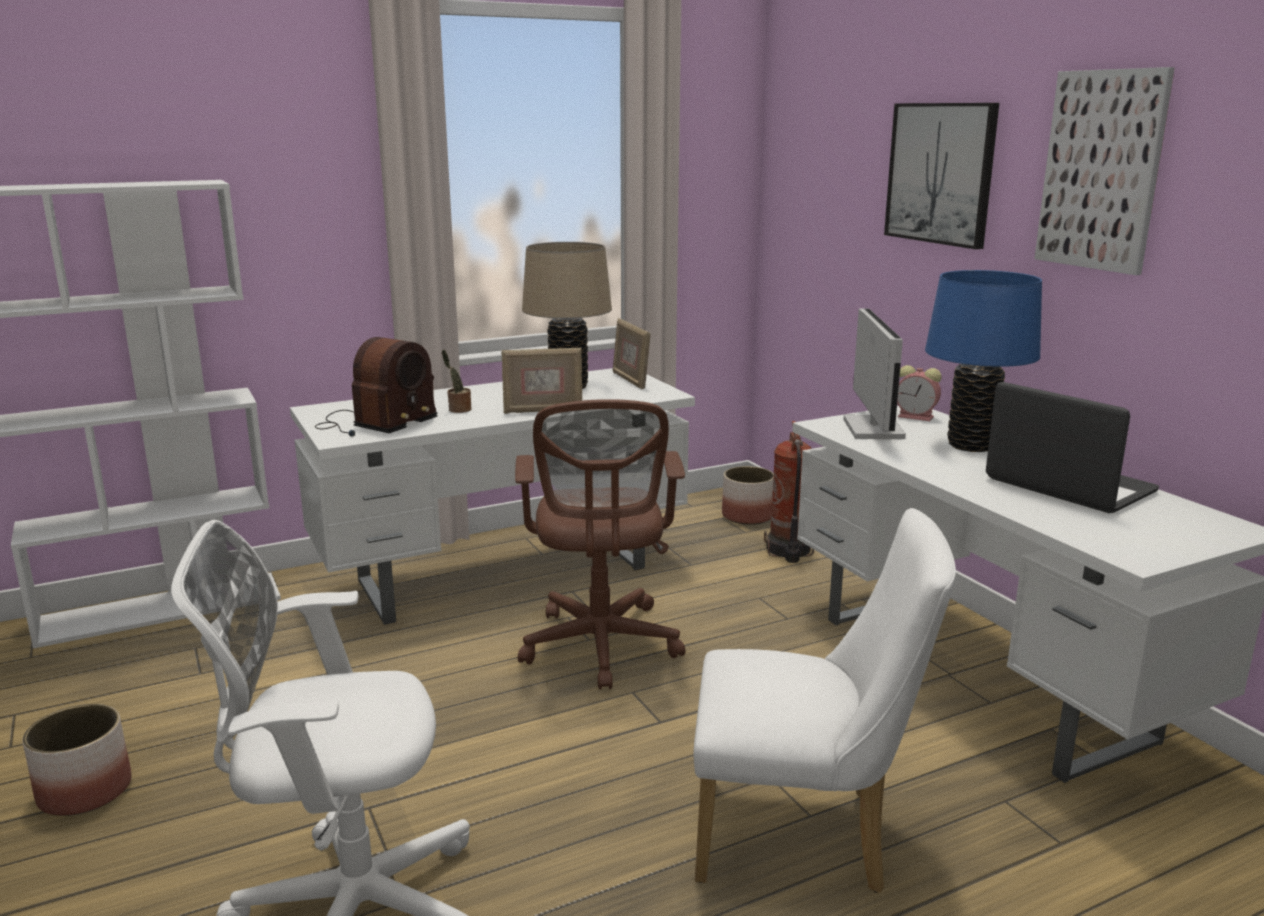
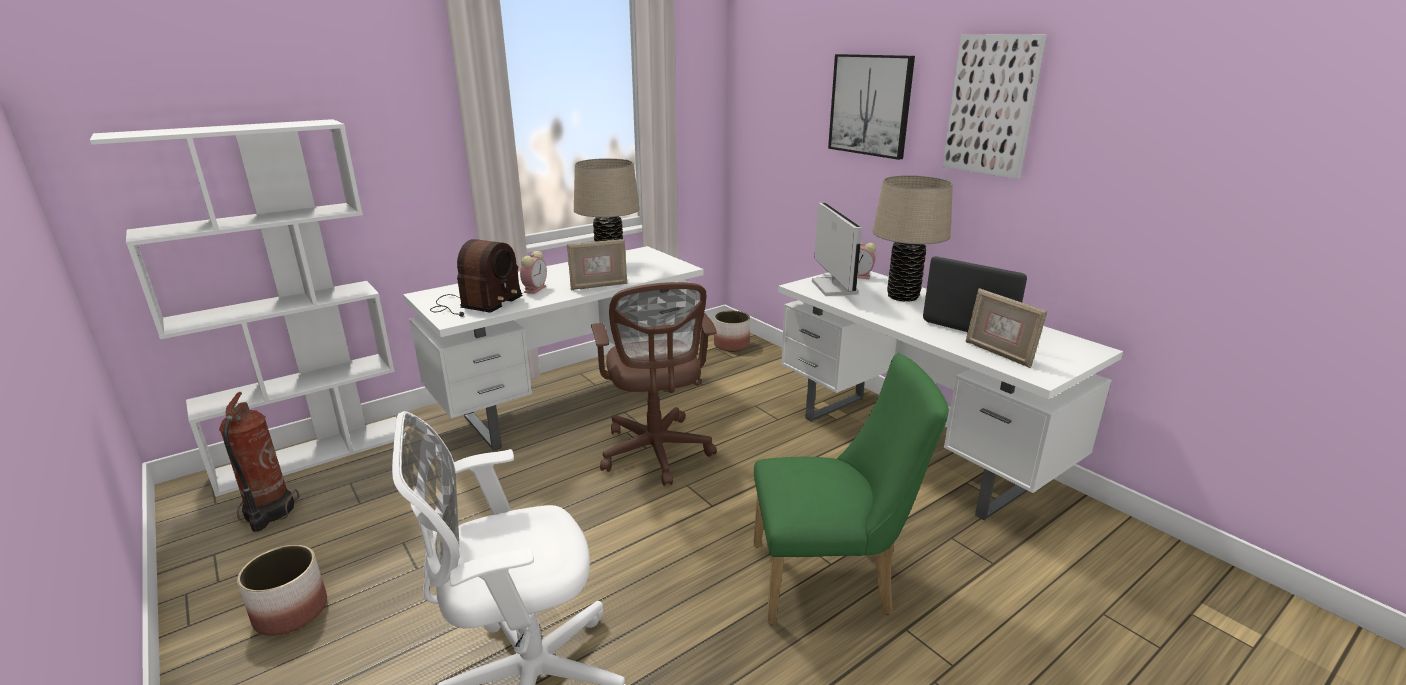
camera: 10 degrees left, 5 degrees up
(458, 409) = (535, 289): potted plant -> alarm clock
(630, 380) = (653, 258): picture frame -> picture frame (998, 353)
(787, 551) = (765, 369): fire extinguisher -> fire extinguisher (268, 513)
(804, 836) = (831, 579): white chair -> green chair
(971, 445) = (902, 296): blue table lamp -> beige table lamp

